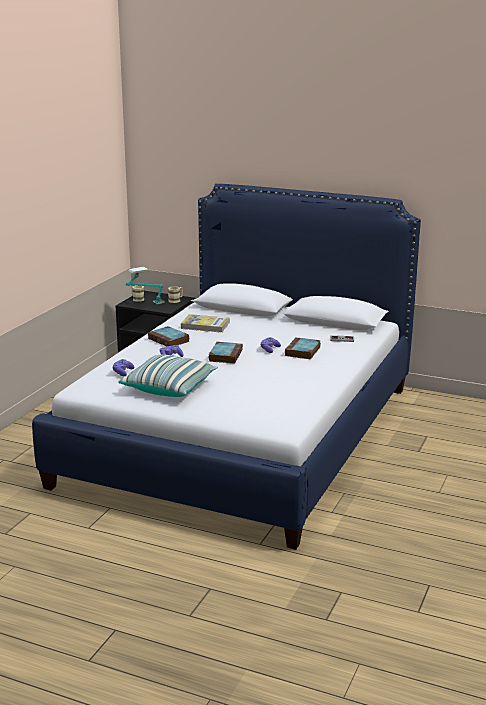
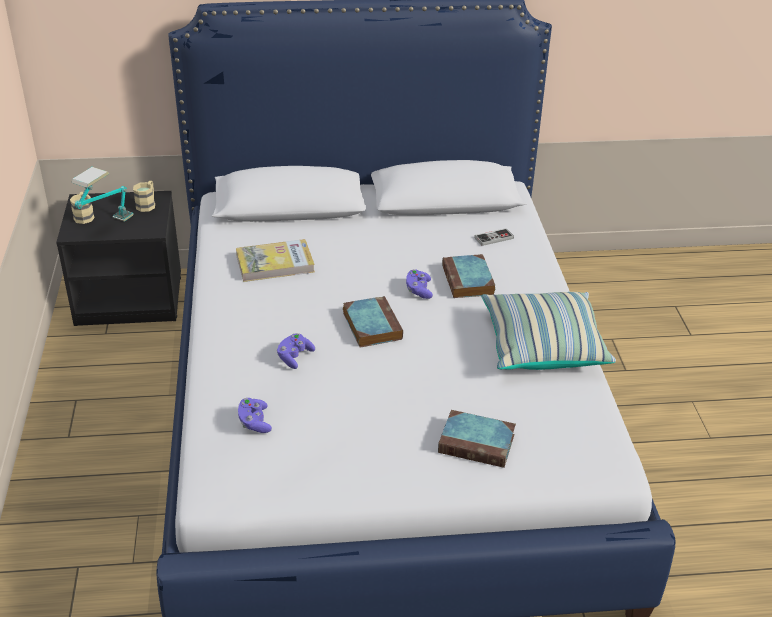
camera: 30 degrees left, 15 degrees up
(169, 340) = (252, 315): book -> book (478, 443)
(169, 387) = (358, 431): pillow -> pillow (542, 345)

